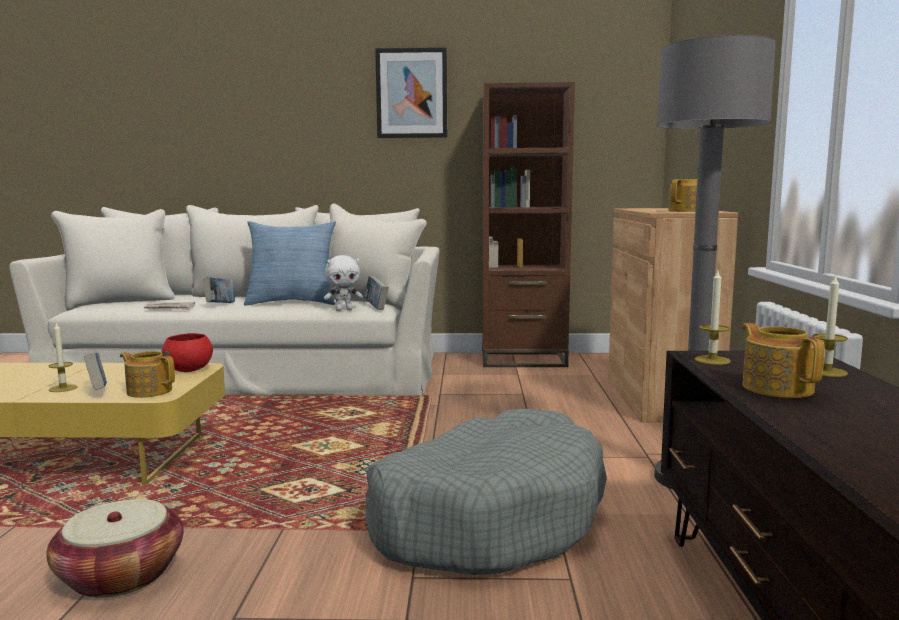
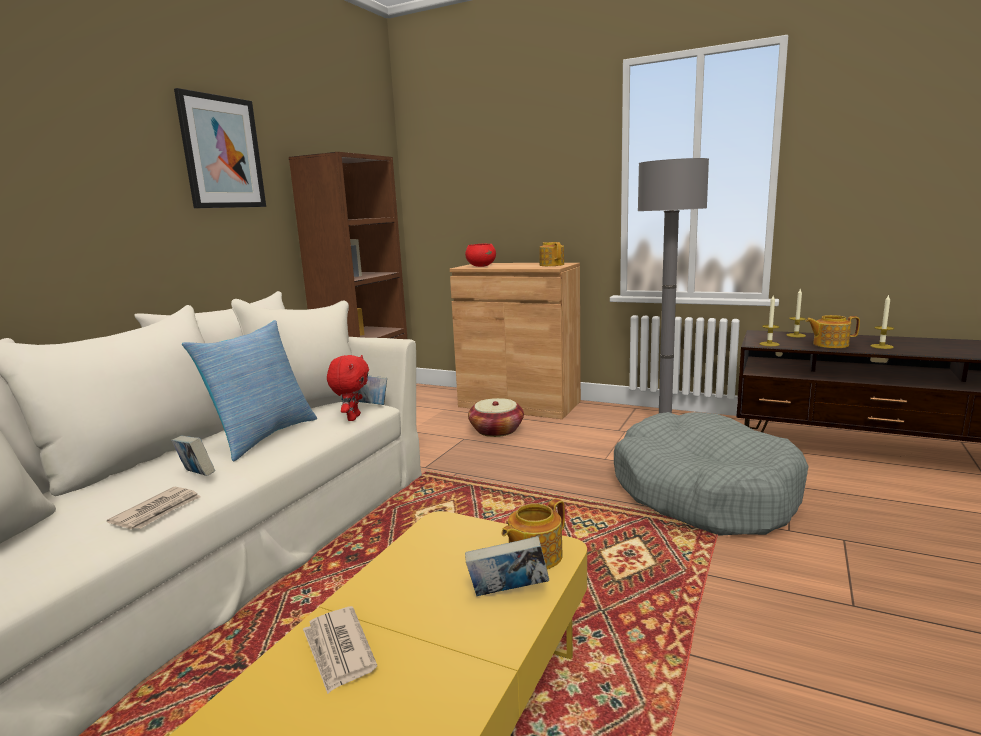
camera: 65 degrees left, 5 degrees up
(50, 372) = (338, 651): none -> newspaper
(63, 388) = (469, 626): candle -> candle (881, 346)
(121, 575) = (789, 667): basket -> basket (496, 430)
(189, 370) = (449, 531): red bowl -> red bowl (481, 266)
(344, 310) = (352, 418): white plush toy -> red plush toy

